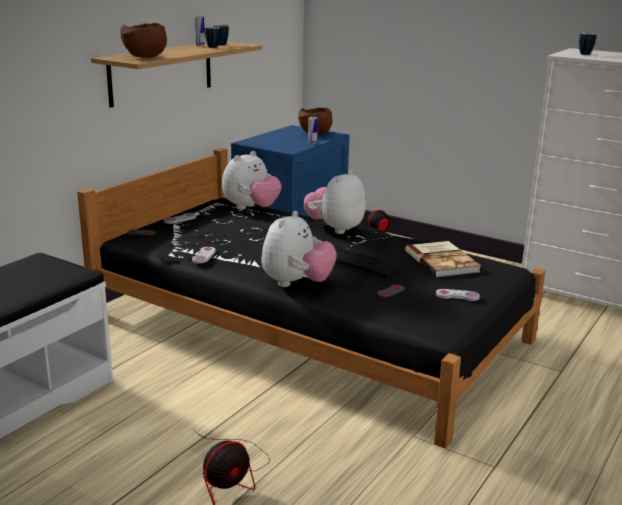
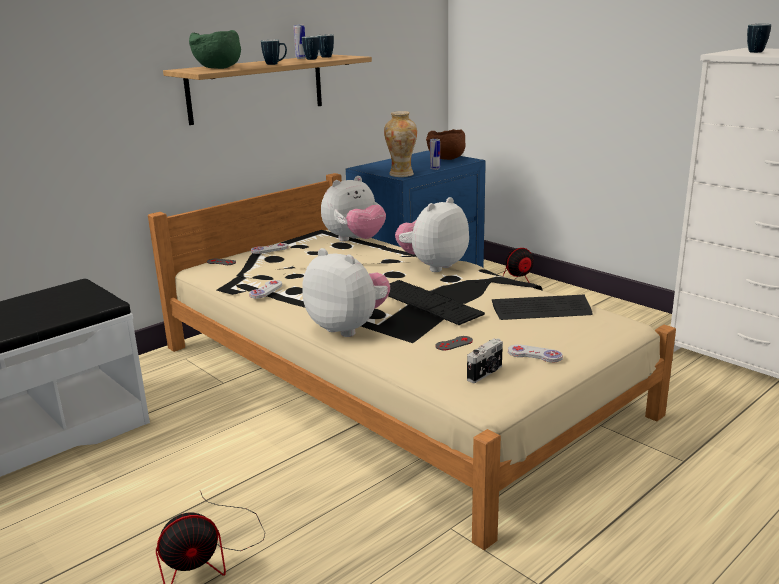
camera: 15 degrees right, 0 degrees up
(144, 57) = (217, 68): brown bowl -> green bowl
(189, 53) = (275, 64): none -> mug
(287, 149) = (401, 174): none -> vase
(296, 283) = (348, 327): plush toy -> plush toy turned 90 degrees counterclockwise
(307, 327) = (390, 378): black bed -> beige bed
(429, 312) = (486, 373): none -> camera
(442, 261) = (541, 310): book -> keyboard

